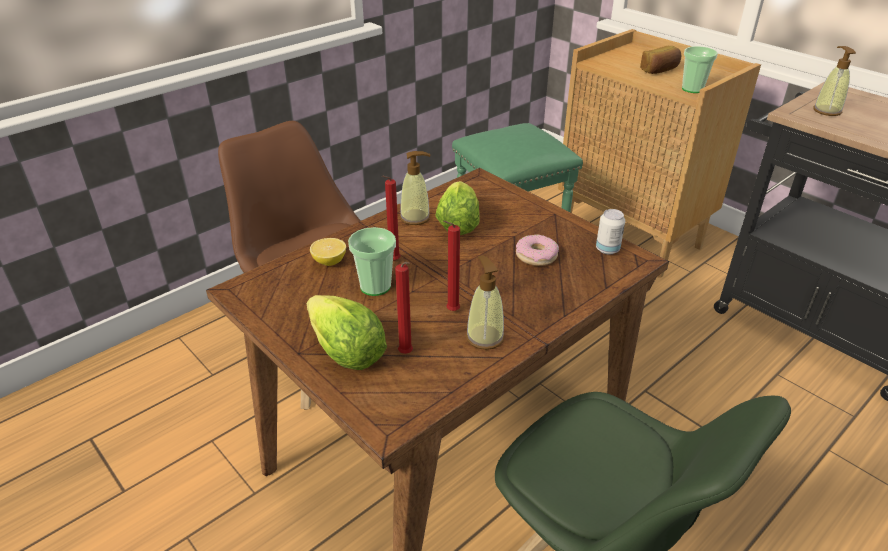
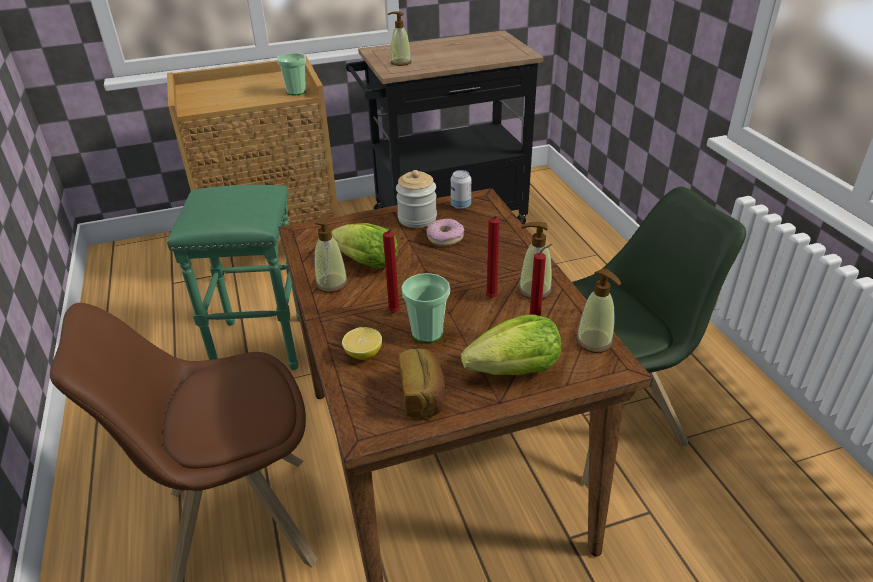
camera: 65 degrees left, 0 degrees up
(420, 400) = (594, 342): none -> soap dispenser
(556, 230) = (417, 218): none -> jar
(660, 70) = (246, 92): bread -> bread (423, 395)

